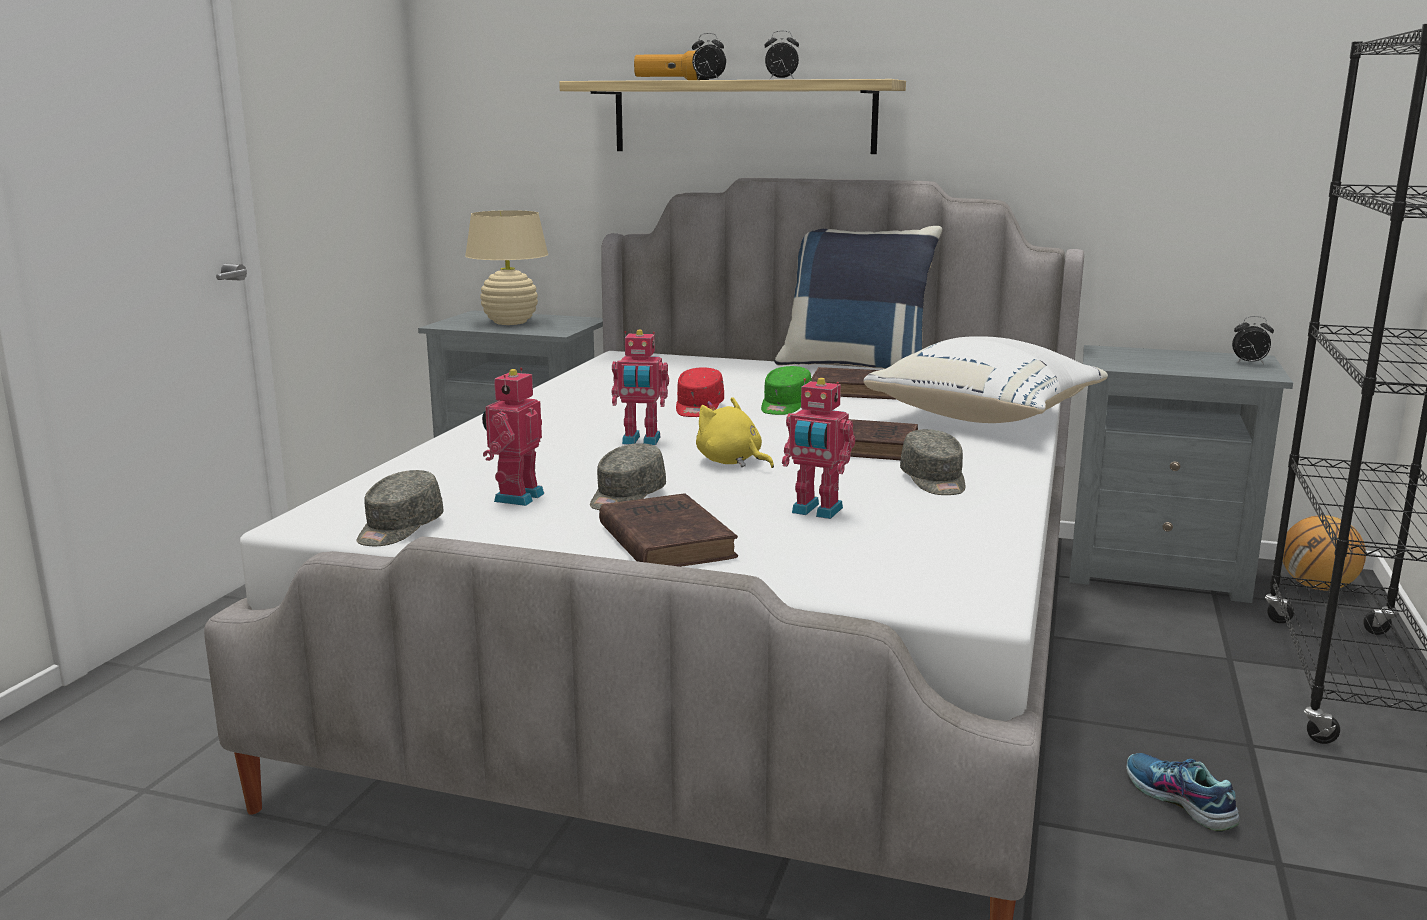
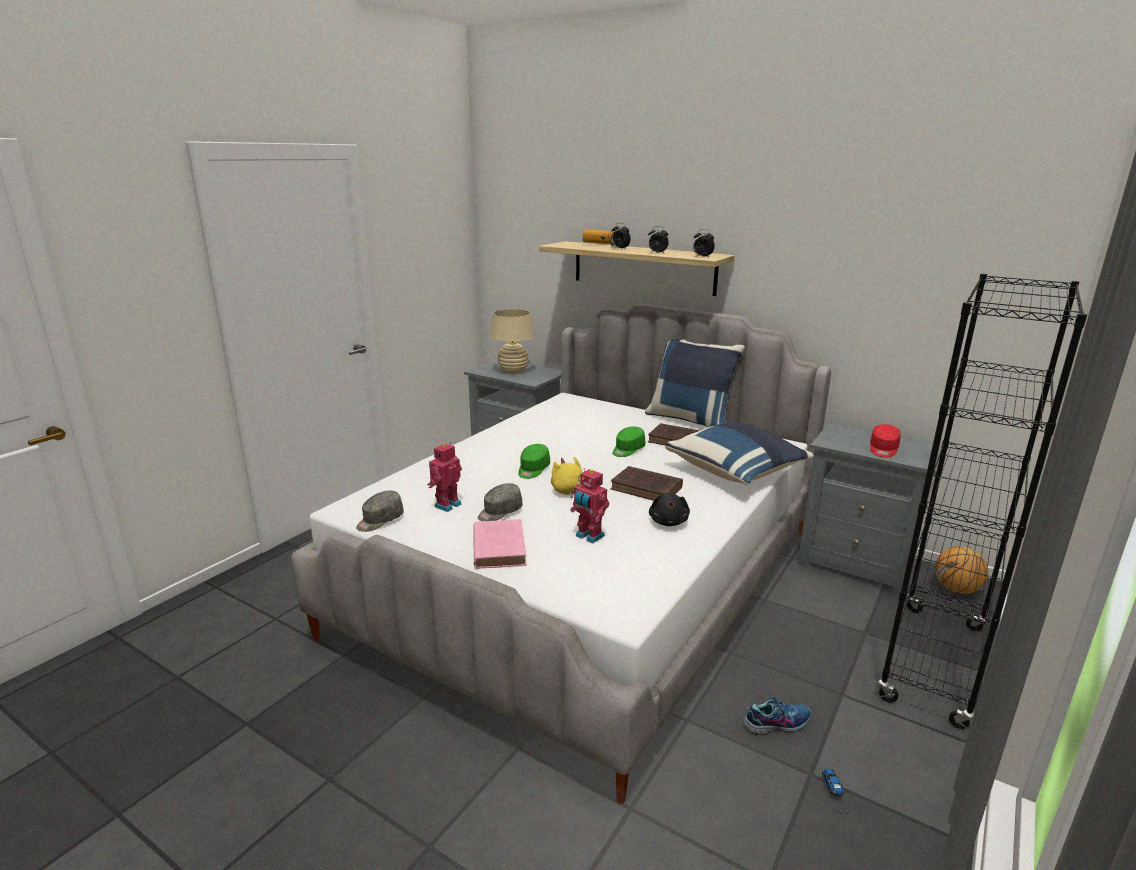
camera: 15 degrees right, 5 degrees up
(640, 441) = (533, 470): toy robot -> green cap
(664, 540) = (499, 547): brown book -> pink book
(698, 408) = (579, 446): red cap -> red cap (883, 449)
(934, 481) = (668, 522): grey cap -> black plush toy
(986, 417) = (736, 472): white pillow -> blue pillow
(1178, 801) = (776, 723): shoe -> shoe turned 90 degrees clockwise
(1249, 363) = (922, 450): alarm clock -> alarm clock (702, 257)
(1331, 883) = (834, 793): none -> toy car

